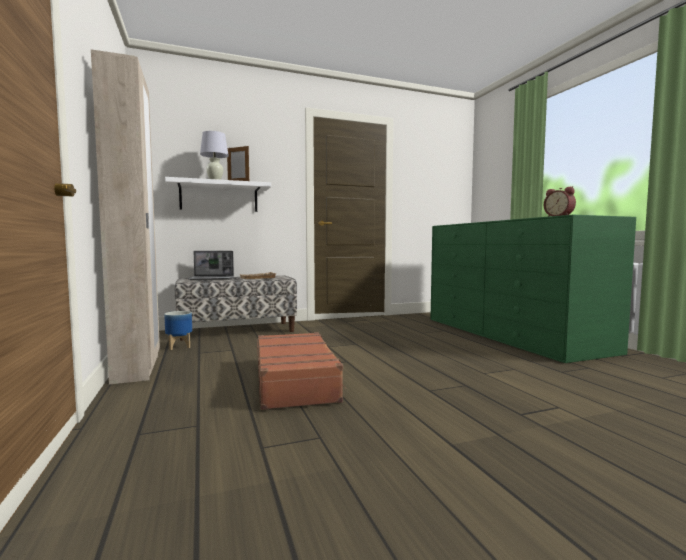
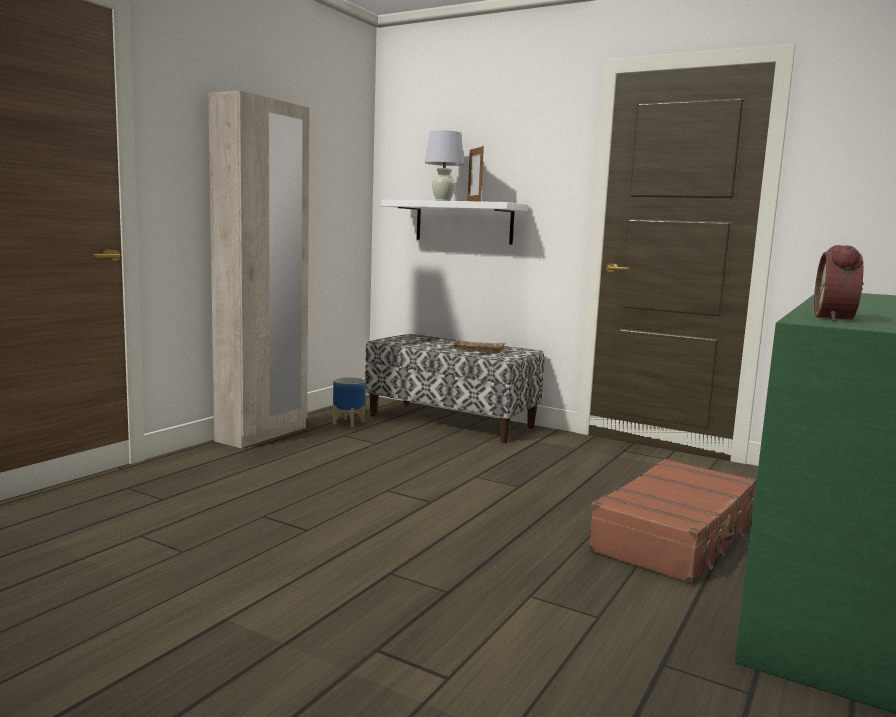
camera: 50 degrees right, 5 degrees up
(212, 279) = (428, 341): laptop -> none
(296, 381) = (319, 499): brown suitcase -> brown suitcase (676, 537)

